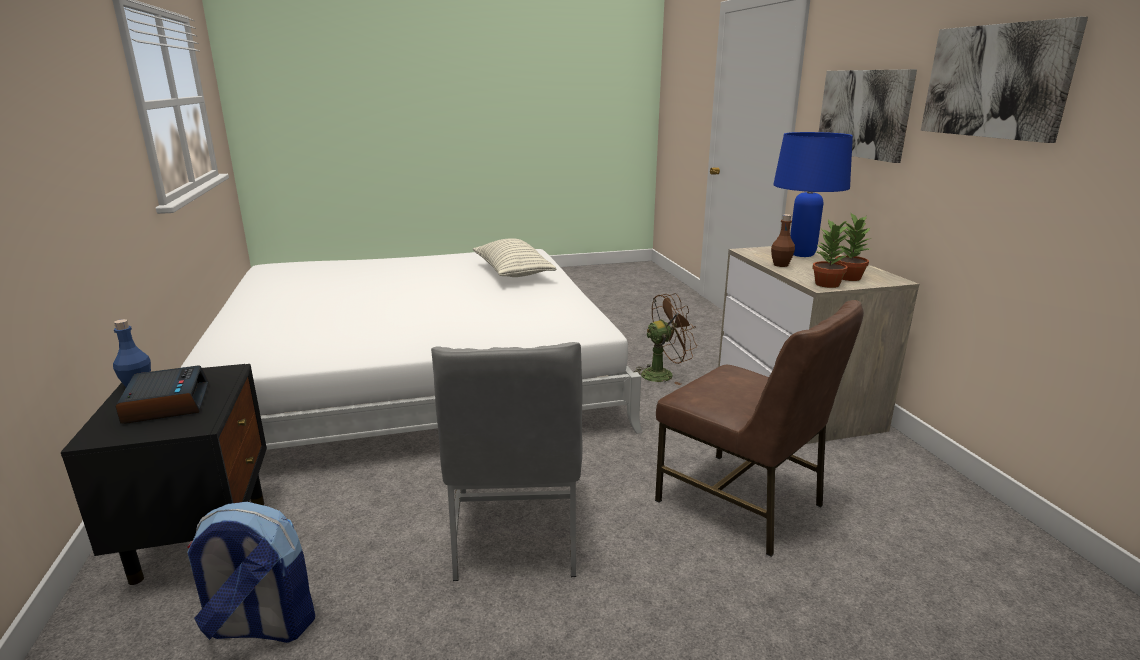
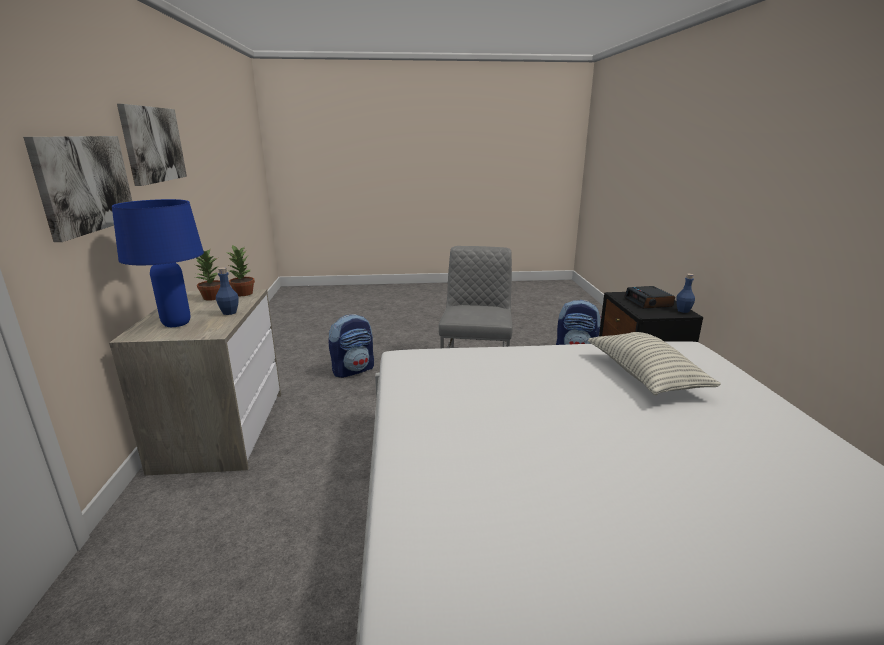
camera: 170 degrees left, 0 degrees up
(512, 273) = (464, 479): pillow -> pillow (645, 376)
(663, 374) = (301, 479): brown fan -> none
(742, 503) = (353, 370): brown chair -> backpack
(781, 265) = (229, 312): brown bottle -> blue bottle

